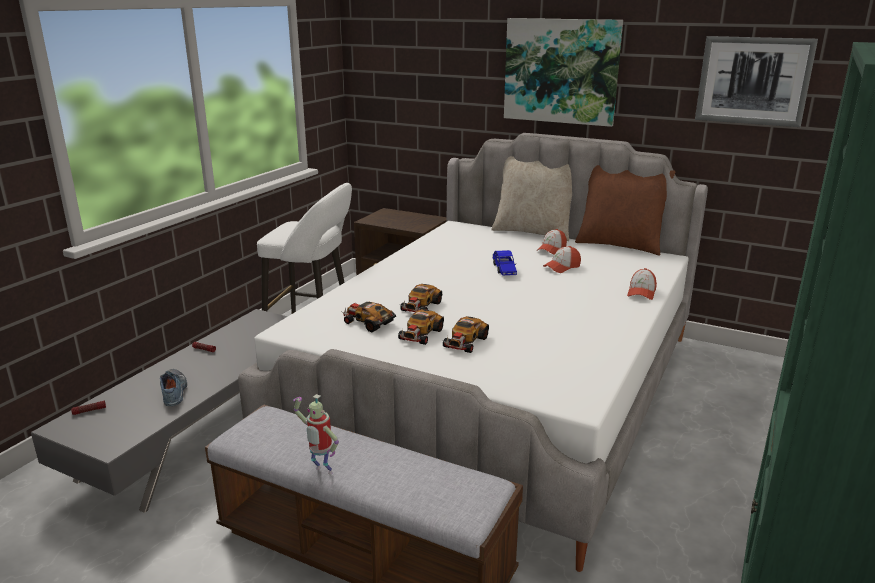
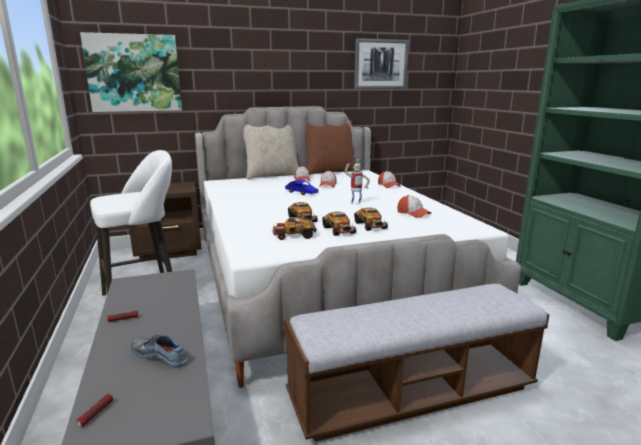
camera: 45 degrees left, 5 degrees down
(321, 472) = (420, 326): toy robot -> toy robot (356, 204)
(555, 346) = (413, 213): none -> cap
(561, 71) = (269, 62): picture -> picture (134, 73)

